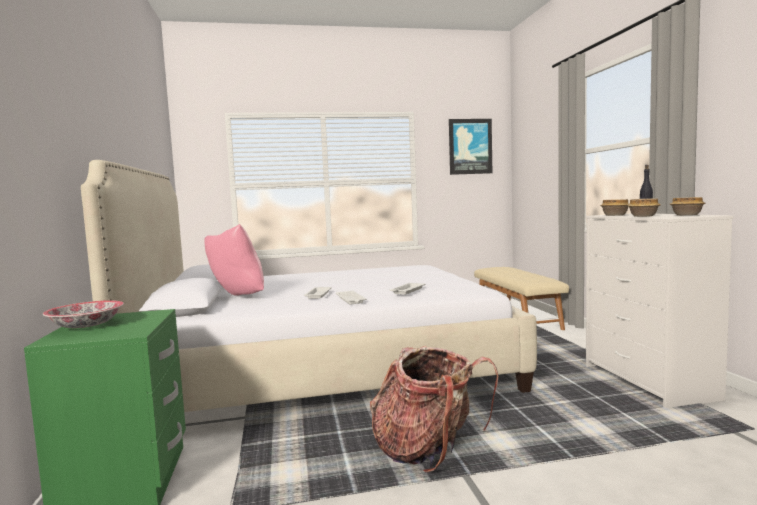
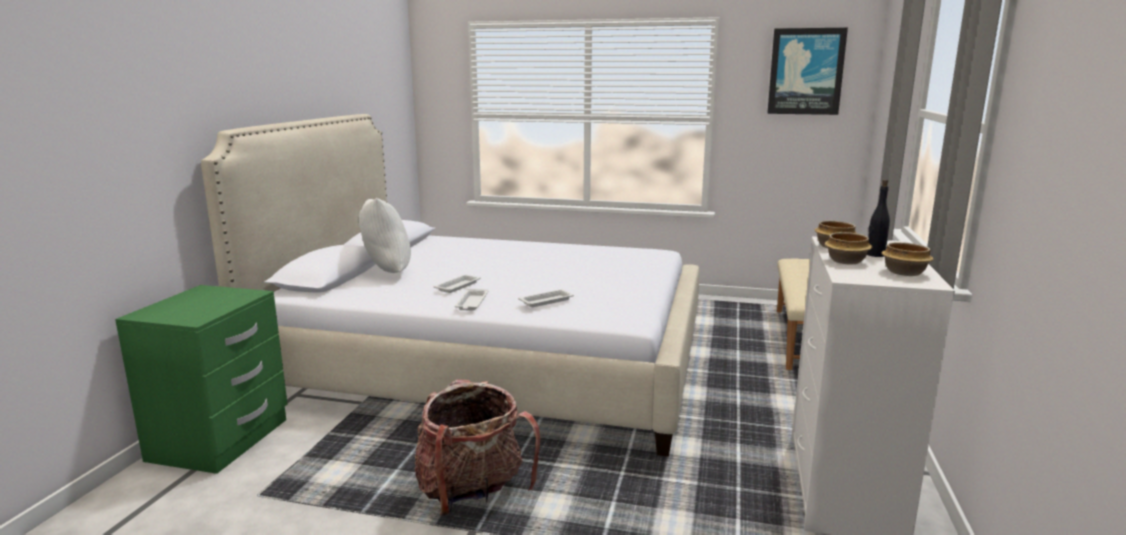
camera: 25 degrees right, 10 degrees up
(86, 326) = (184, 300): bowl -> none
(236, 297) = (386, 273): pink pillow -> white pillow

